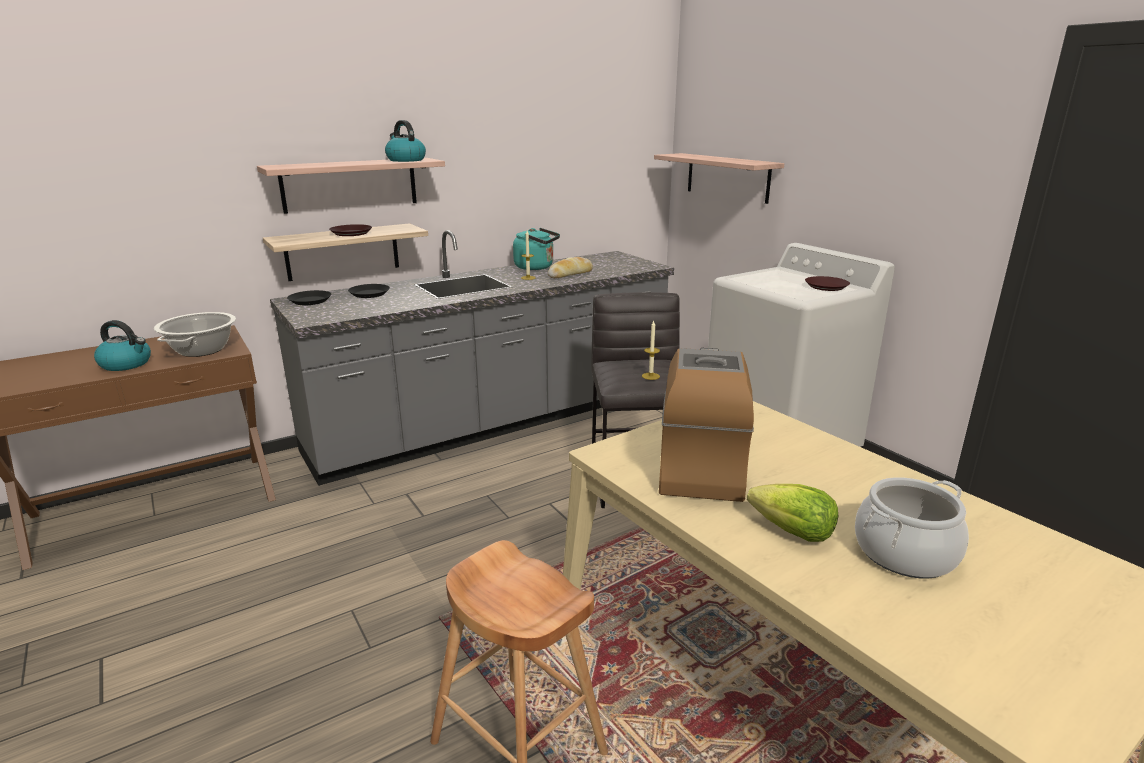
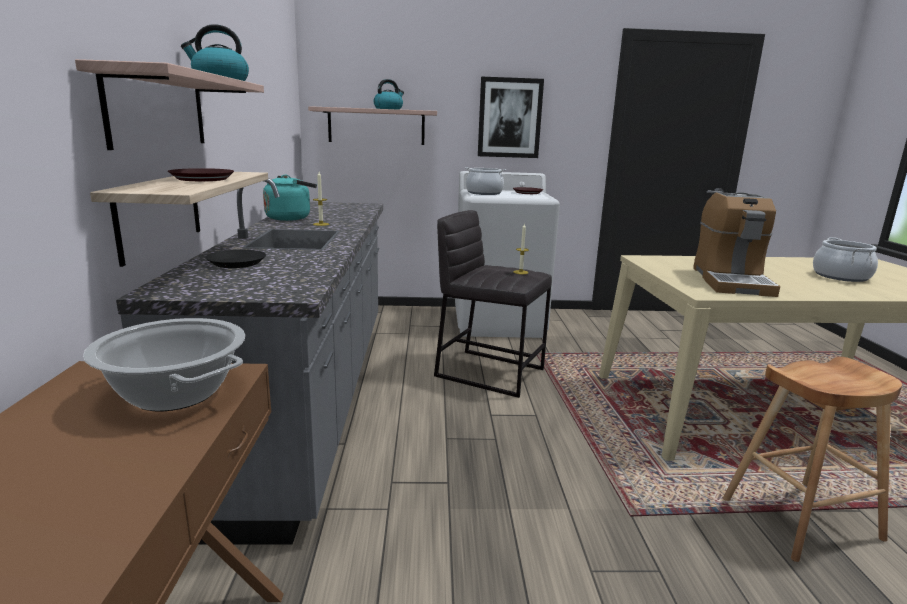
camera: 60 degrees left, 5 degrees down
(127, 364) = (118, 466): kettle -> kettle (388, 109)
(309, 301) = (196, 285): black plate -> none
(570, 274) = (339, 217): bread -> none
(700, 465) = (731, 281): coffee machine -> coffee machine turned 120 degrees counterclockwise
(766, 276) = (484, 193): none -> cooking pot
(792, 532) = (821, 285): lettuce -> none
(866, 177) = (509, 118): none -> picture

